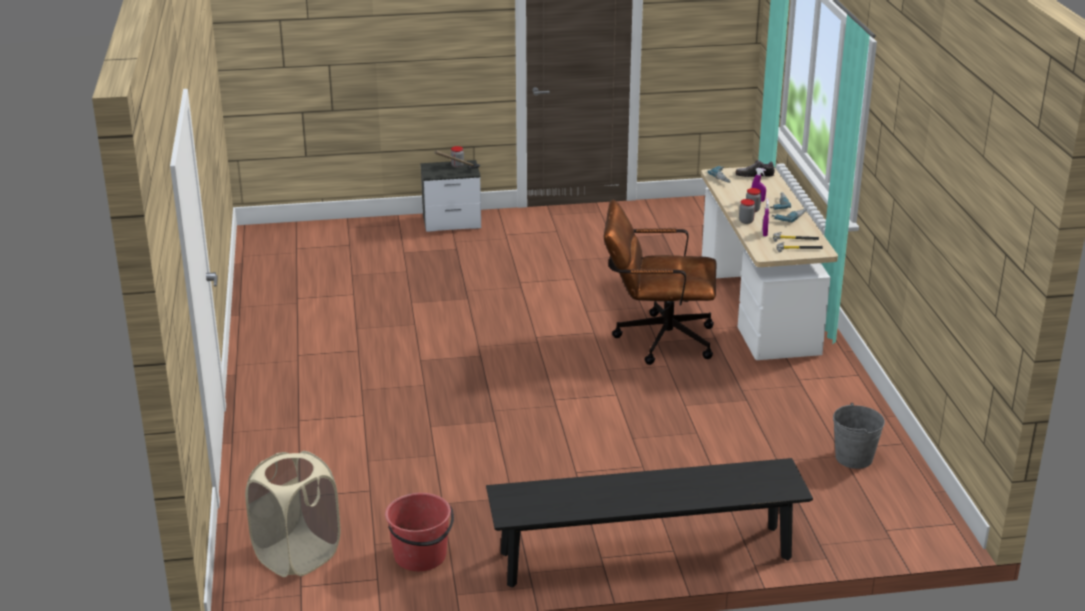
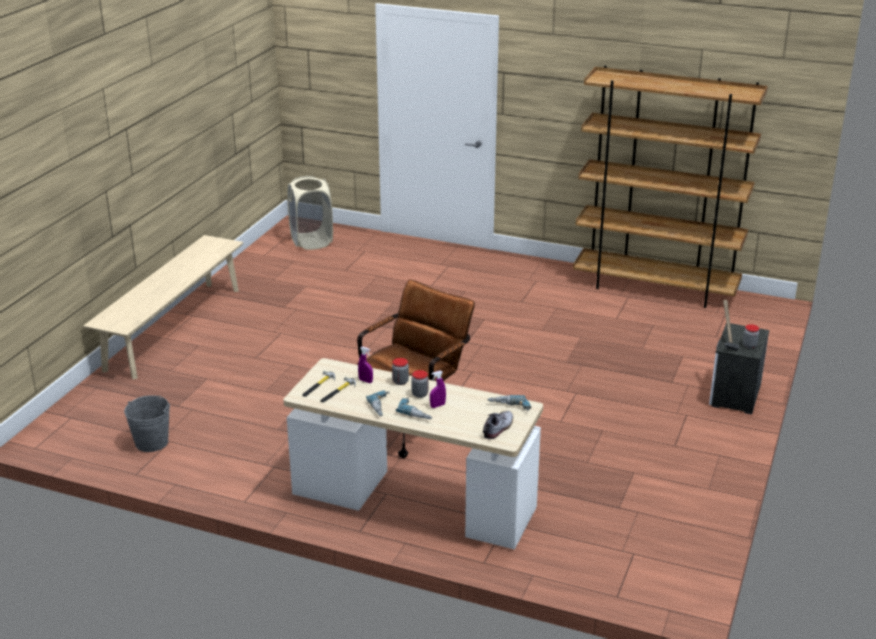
camera: 120 degrees right, 0 degrees up
(264, 288) = (655, 288): none -> brown bookcase
(421, 556) = (267, 269): red bucket -> none
(645, 556) = (174, 328): black bench -> beige bench

